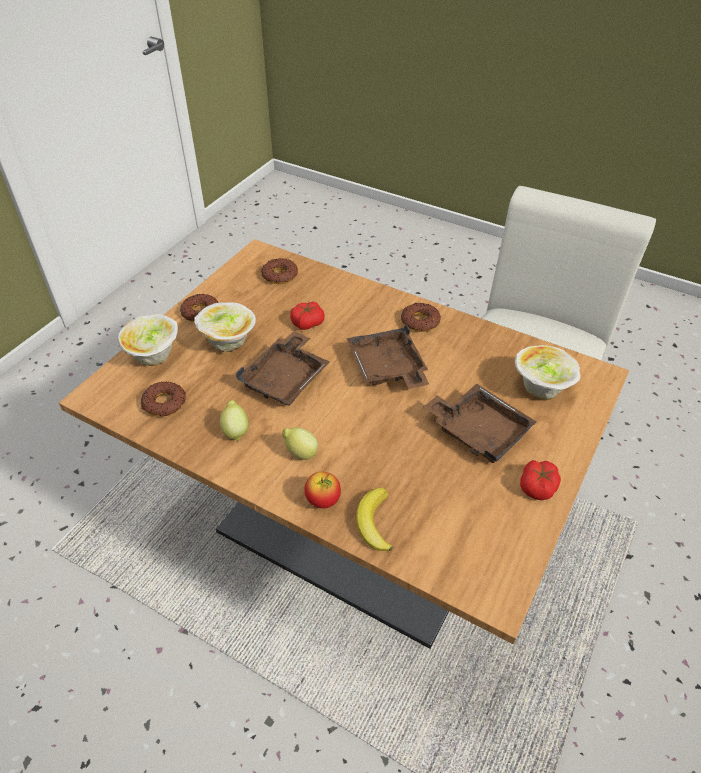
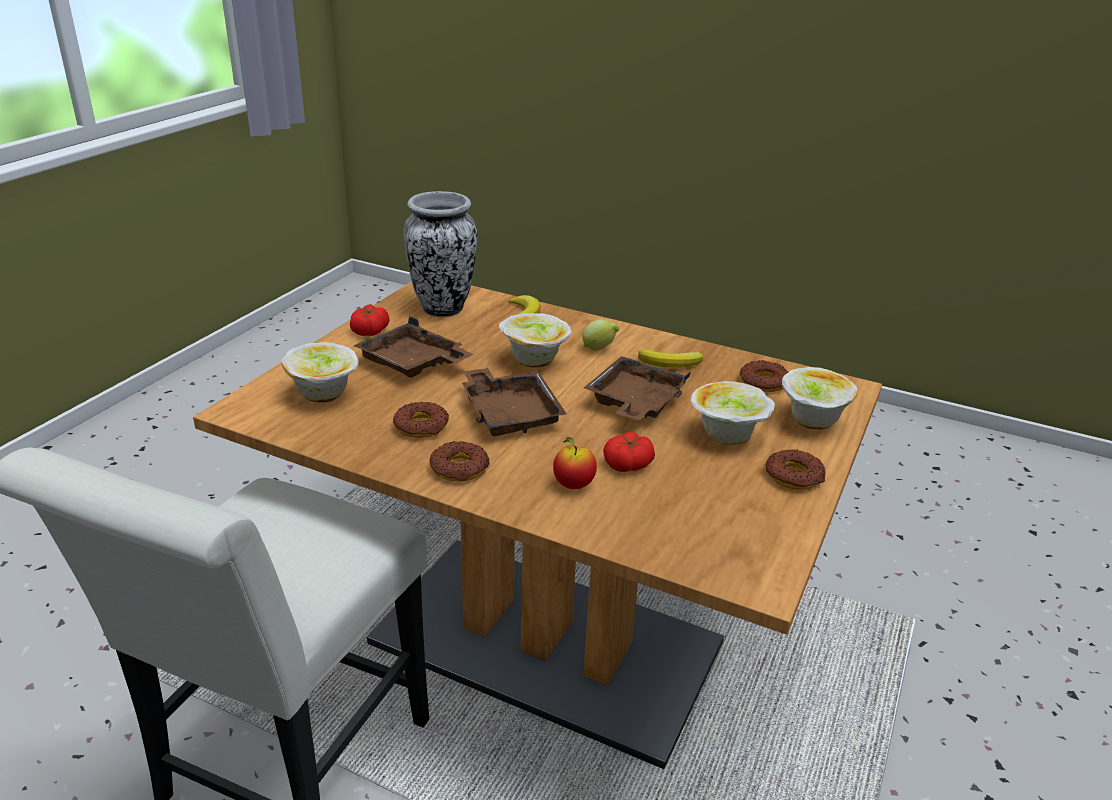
camera: 175 degrees right, 15 degrees down
(235, 431) = (672, 363): lemon -> banana
(279, 275) = (700, 538): donut -> donut (421, 426)
(323, 501) = (570, 323): apple -> apple (573, 485)
(366, 434) = (534, 361): none -> bowl
(469, 535) = (443, 308): none -> vase

